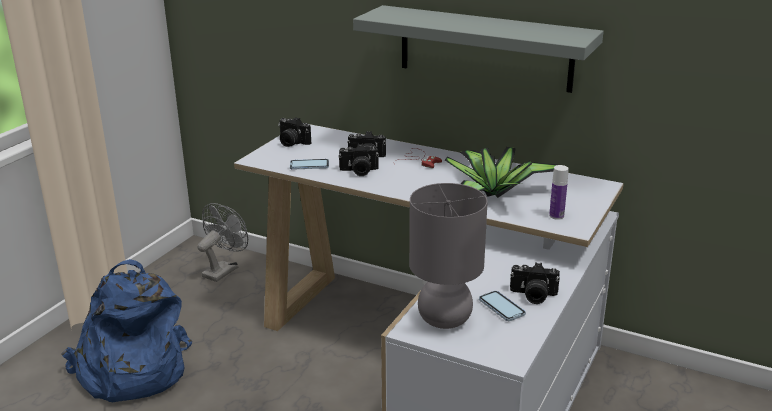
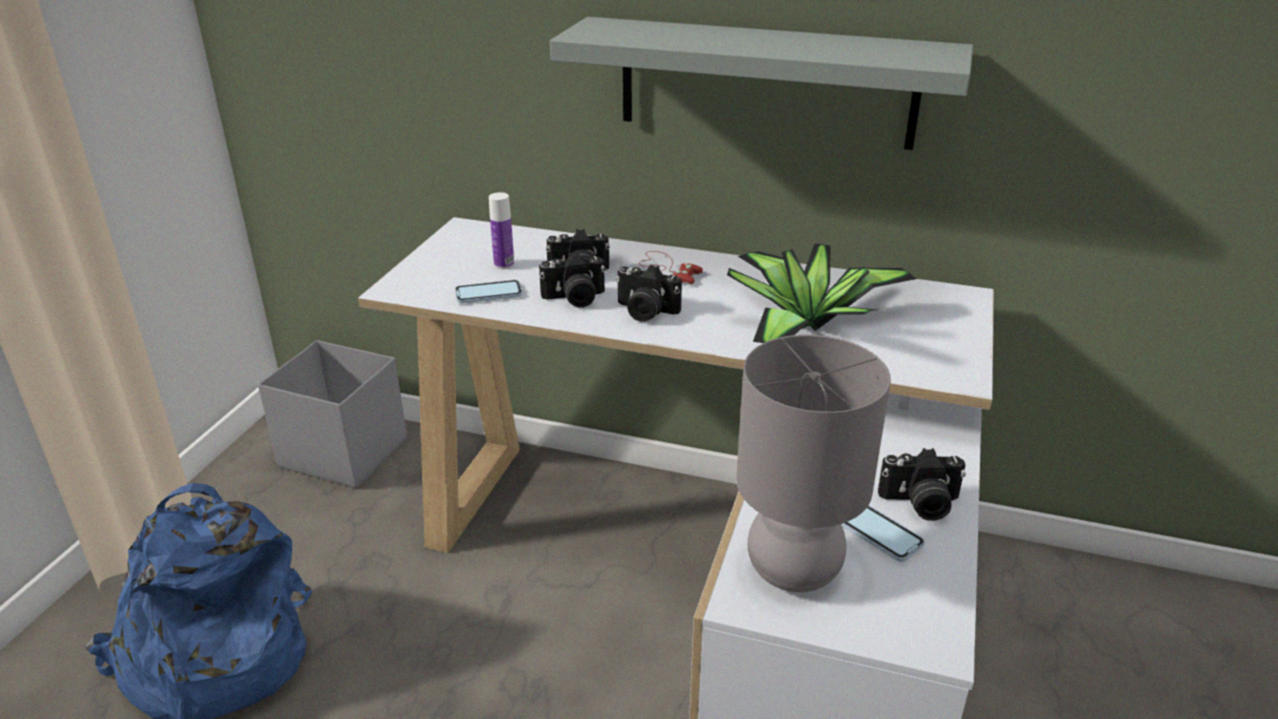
camera: 10 degrees left, 5 degrees up
(224, 270) = (343, 452): grey fan -> grey storage box
(292, 143) = (448, 254): camera -> camera (645, 312)
(556, 216) = (922, 357): bottle -> bottle (504, 264)

